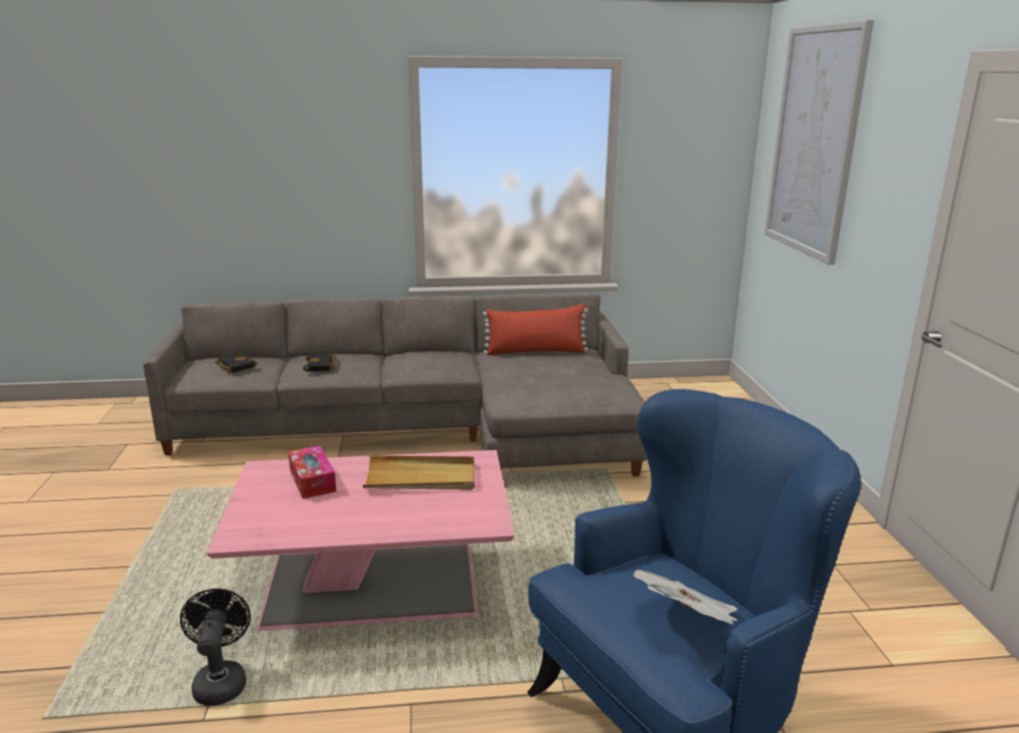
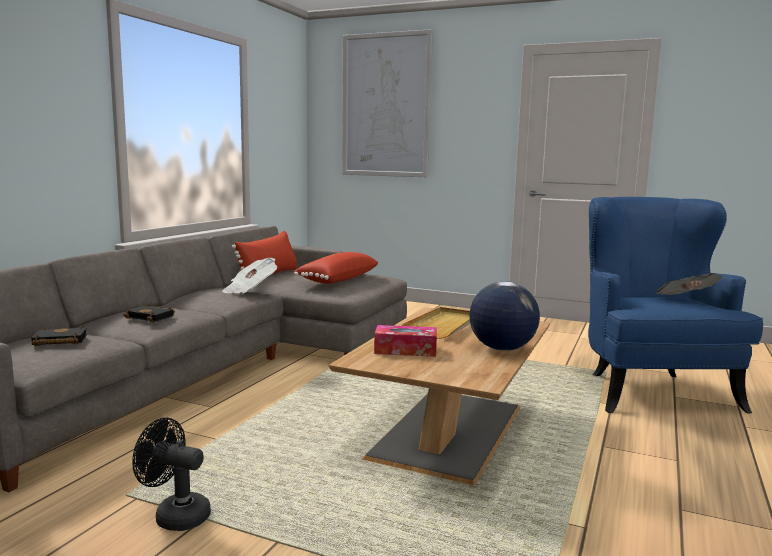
camera: 60 degrees left, 10 degrees down
(221, 680) = (534, 512): black fan -> black fan (175, 515)
(358, 526) = (502, 349): none -> globe
(376, 585) = (449, 430): pink coffee table -> brown coffee table
(452, 365) = (250, 290): none -> newspaper
(554, 381) = (337, 280): none -> red pillow

